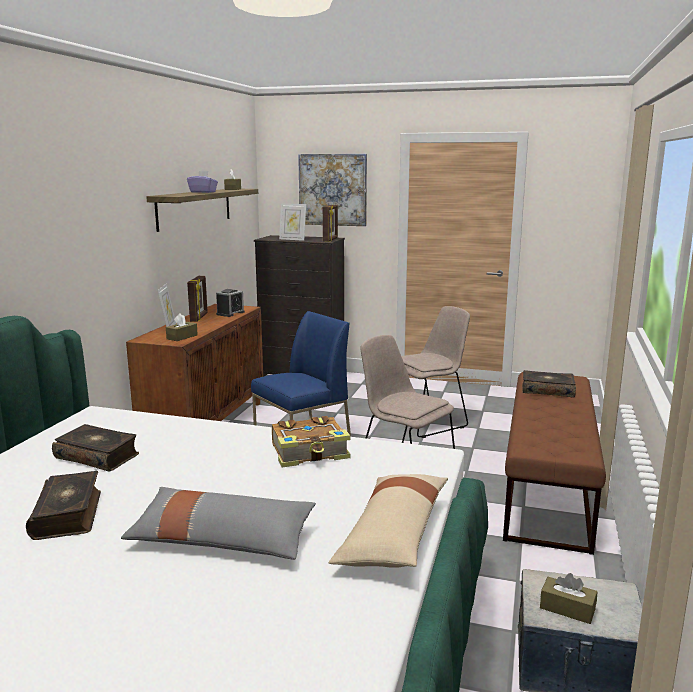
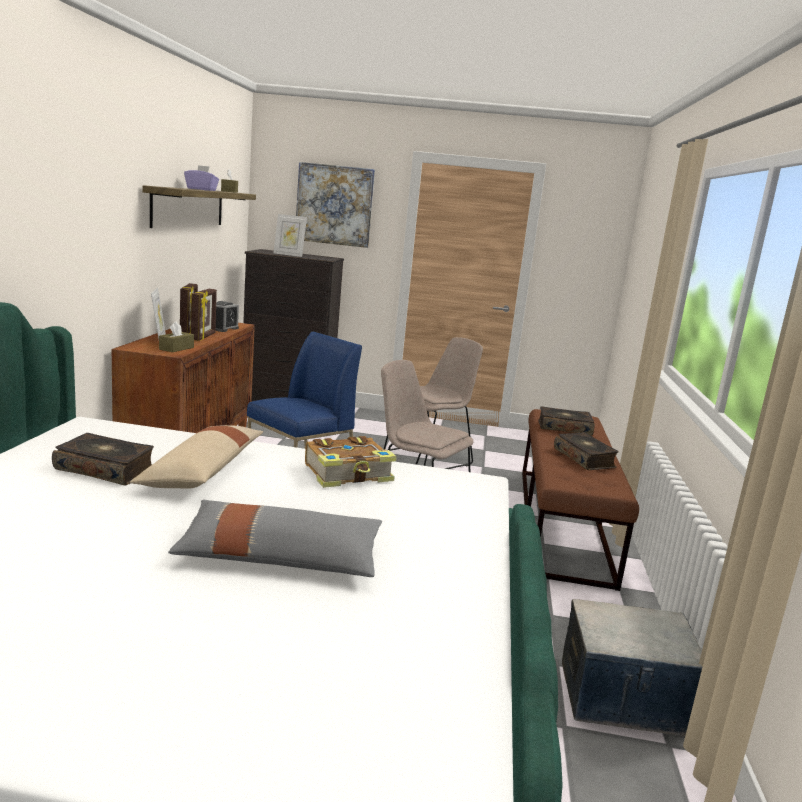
camera: 10 degrees left, 0 degrees up
(69, 514) = (90, 529): book -> book (584, 458)
(331, 240) = (331, 259): picture frame -> picture frame (204, 337)
(393, 534) = (464, 556): beige pillow -> beige pillow (202, 472)
(567, 608) = (625, 636): brown tissue box -> none

